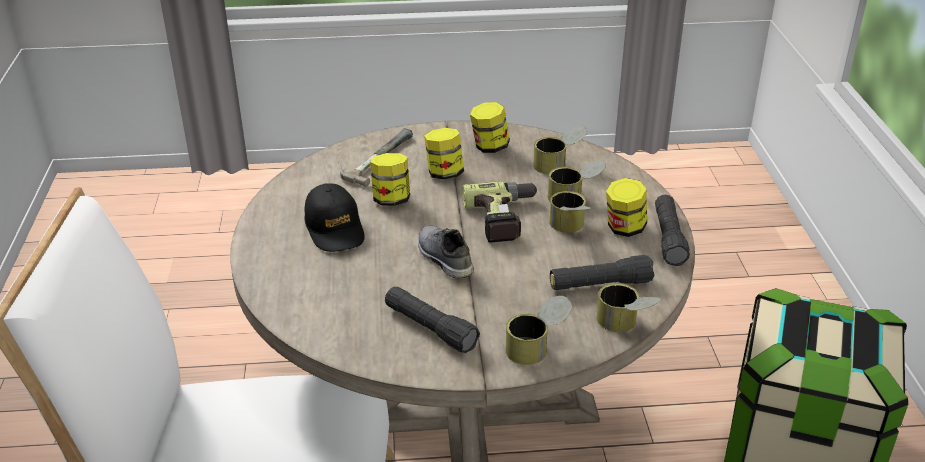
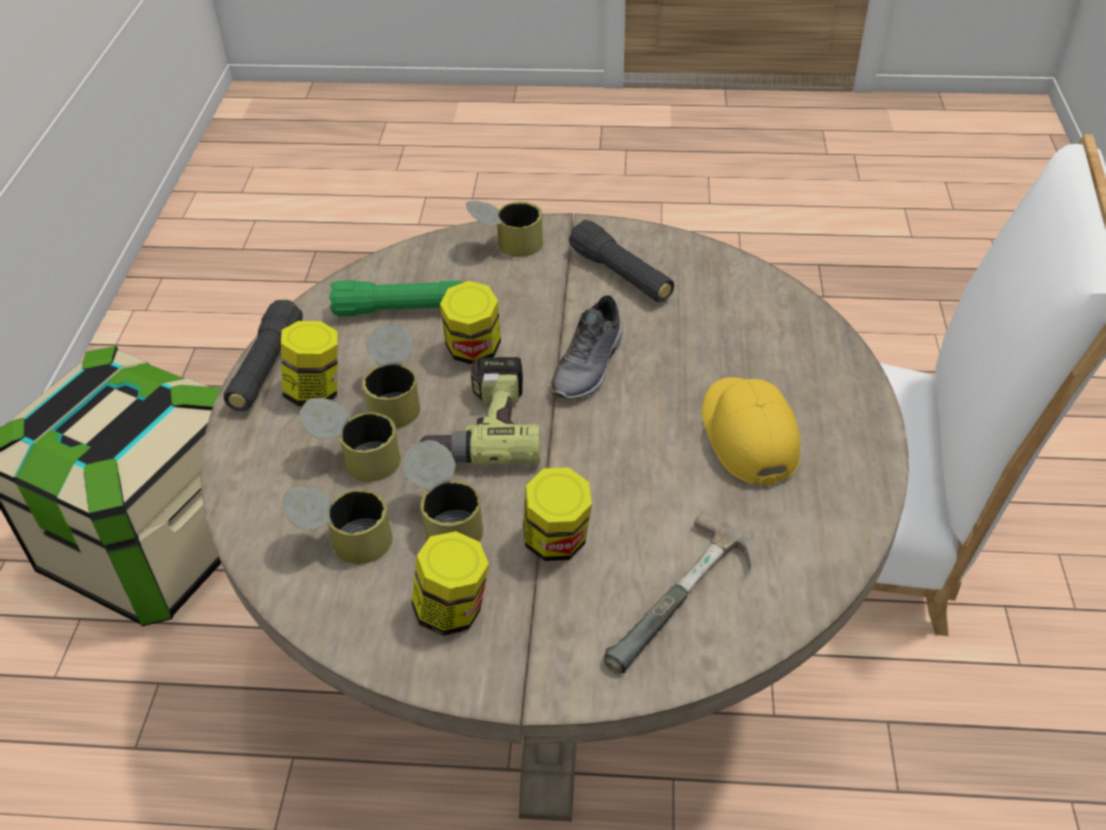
camera: 170 degrees left, 10 degrees up
(335, 228) = (747, 435): black cap -> yellow cap
(391, 200) = (657, 487): jar -> jar (473, 351)
(443, 258) = (590, 366): grey shoe -> grey shoe turned 45 degrees clockwise
(600, 285) = (399, 310): black flashlight -> green flashlight
(625, 325) = (399, 260): can -> can (446, 519)

